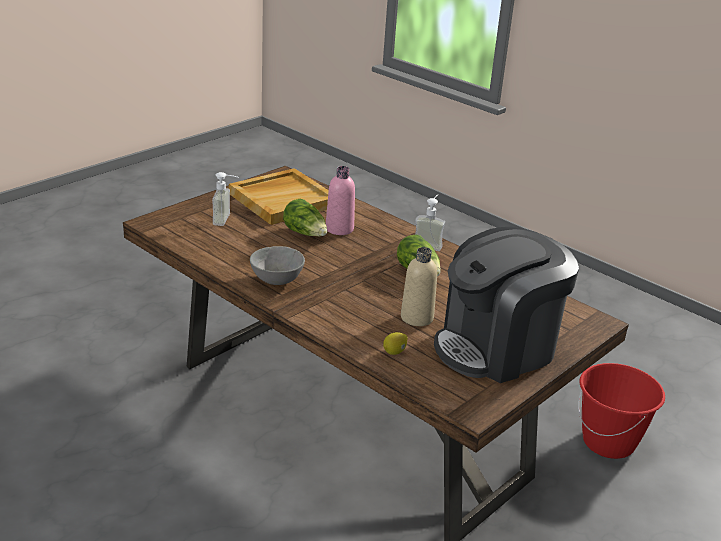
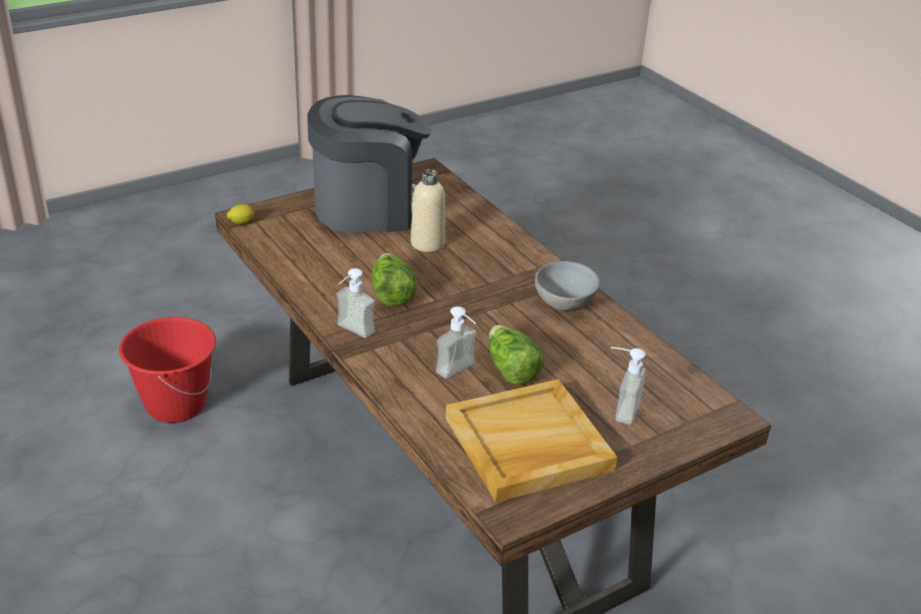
camera: 165 degrees left, 5 degrees up
(339, 229) = (460, 372): pink bottle -> soap dispenser
(394, 352) = (467, 217): lemon -> lemon (241, 223)

